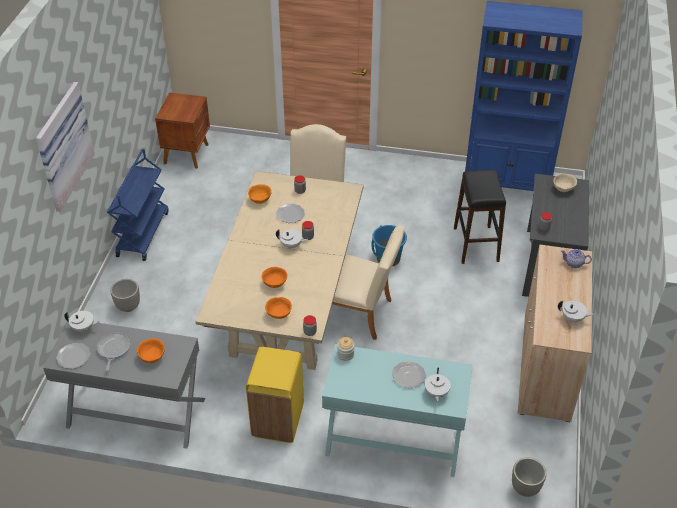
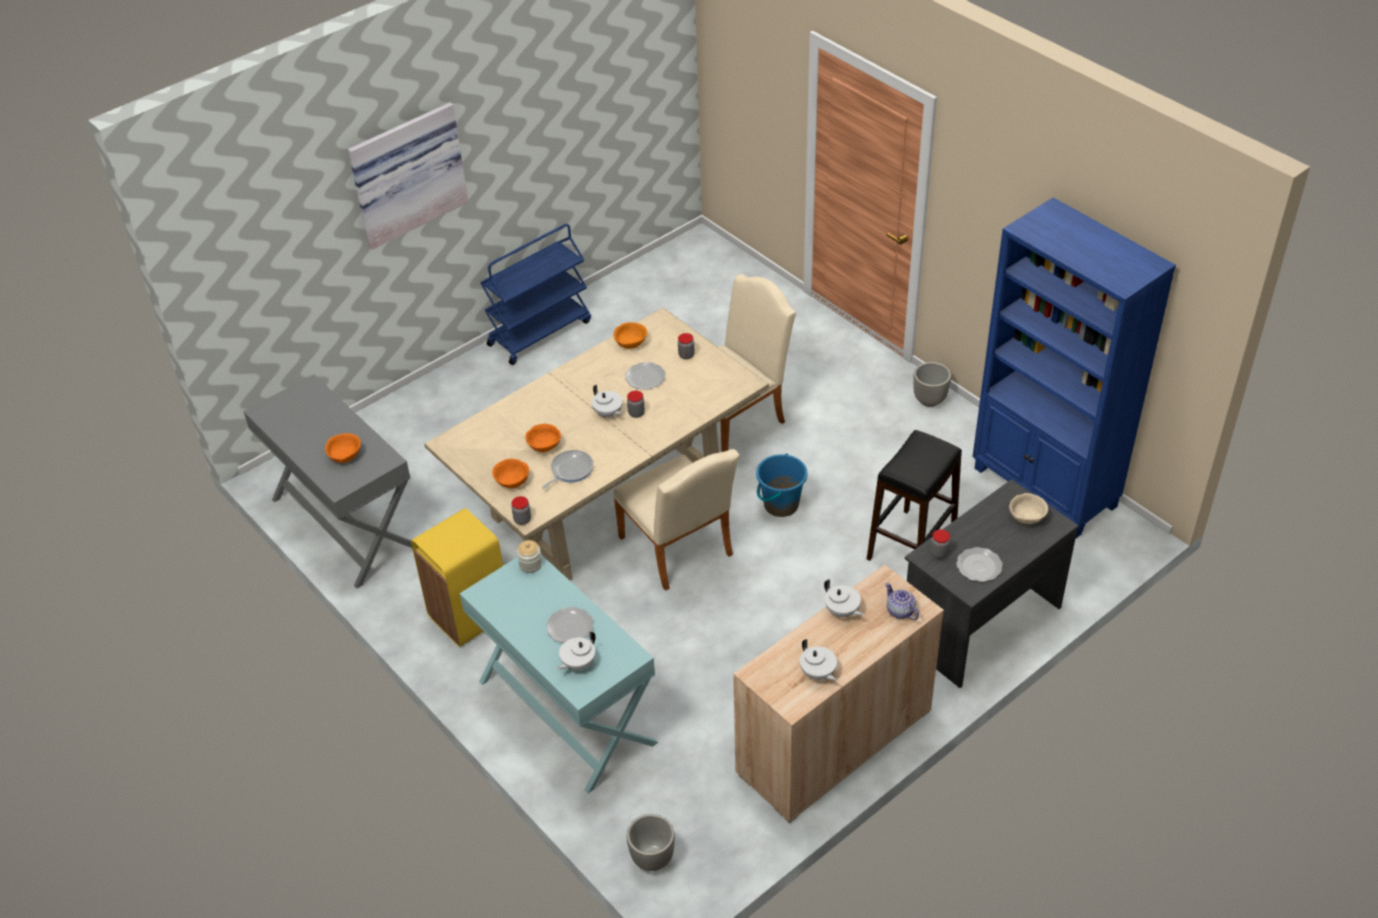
camera: 40 degrees right, 0 degrees up
(73, 357) = (278, 416): plate -> plate (978, 566)
(83, 328) = (316, 392): white teapot -> white teapot (842, 611)
(113, 349) = (319, 428): frying pan -> frying pan (570, 470)
(128, 306) = (447, 406): planter -> planter (930, 400)
(187, 154) = (679, 261): brown nightstand -> none

